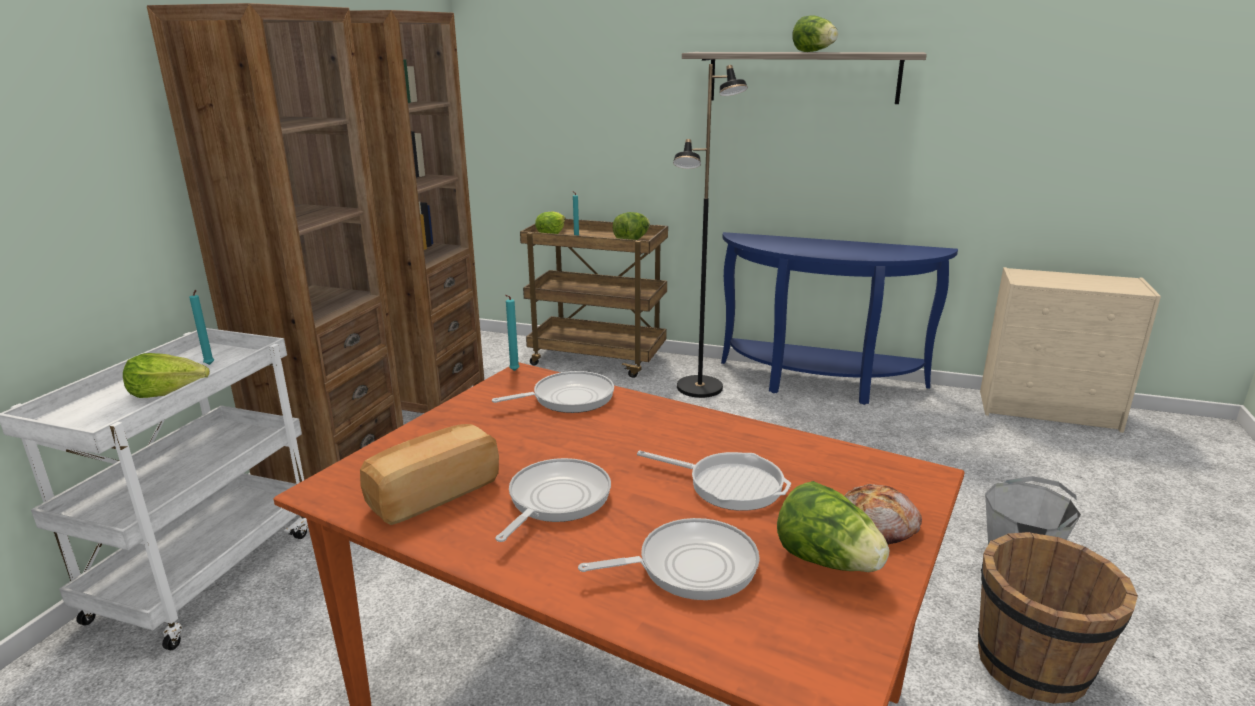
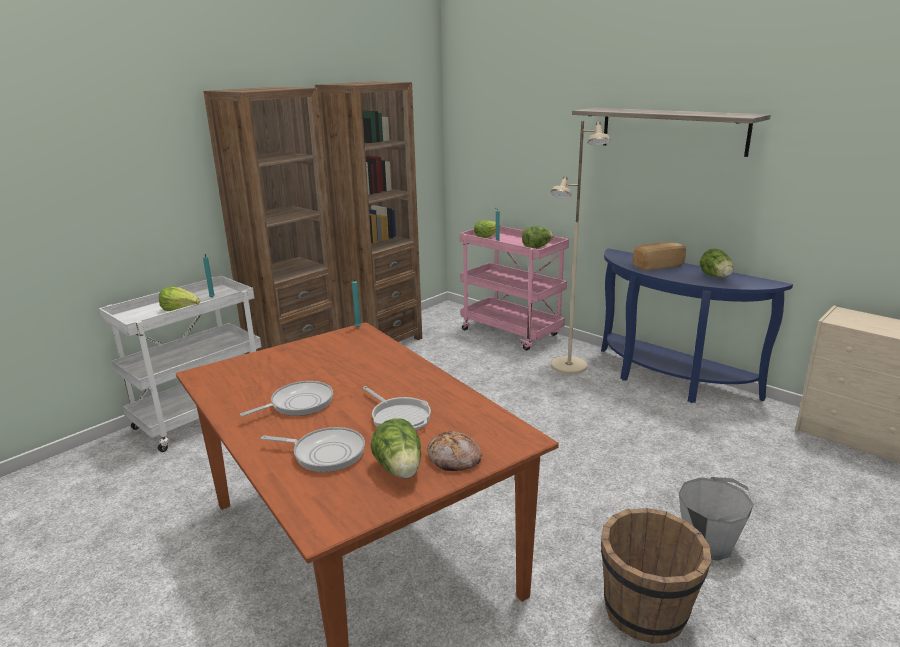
camera: 25 degrees right, 0 degrees up
(432, 493) = (245, 386): bread -> bread (657, 266)
(568, 398) = (369, 349): frying pan -> none
(599, 359) = (512, 333): brown cart -> pink cart
(700, 388) = (569, 366): black floor lamp -> beige floor lamp
(814, 52) = (675, 112): lettuce -> lettuce (716, 277)

